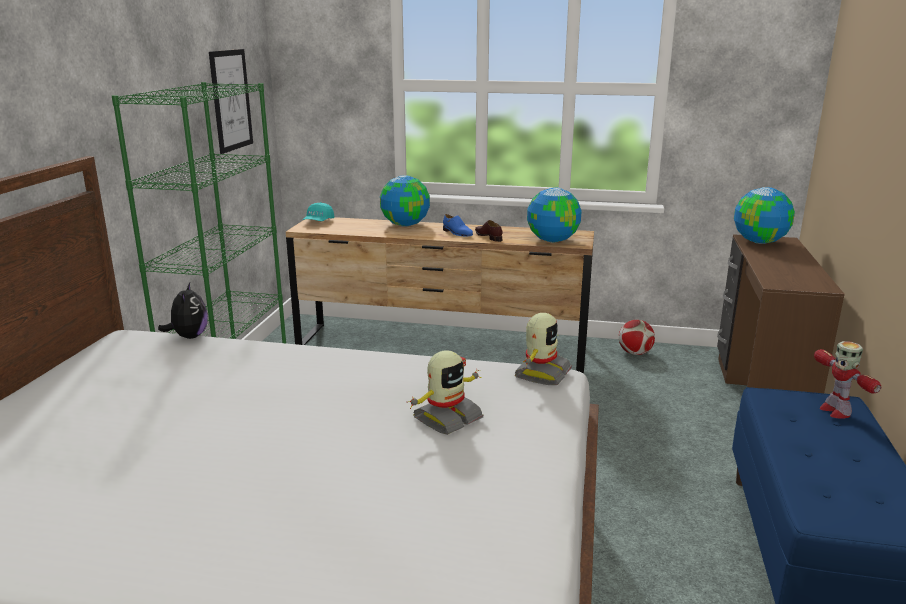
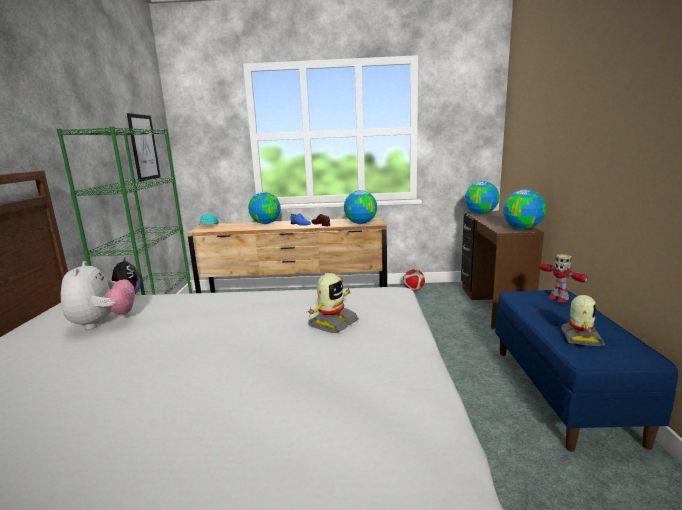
camera: 10 degrees left, 5 degrees down
(155, 376) = (103, 323): none -> plush toy
(541, 373) = (385, 290): toy robot -> toy robot (580, 337)
(811, 282) = (522, 228): none -> globe

